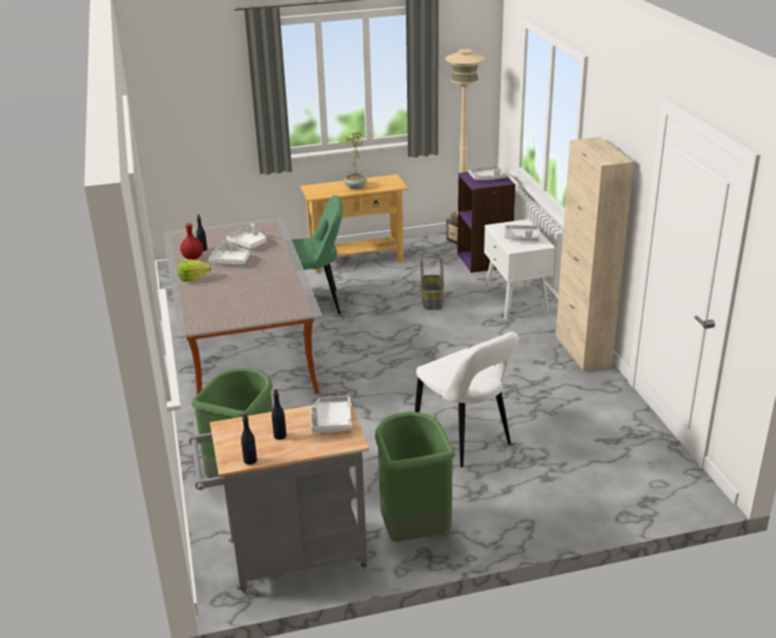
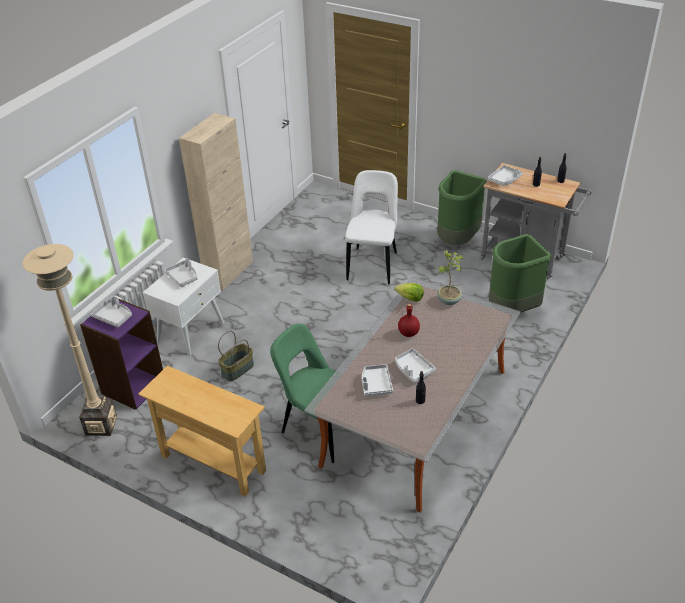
camera: 135 degrees left, 10 degrees up
(193, 257) = (437, 394): red bottle -> red bottle (408, 333)
(193, 278) = (461, 365): lettuce -> lettuce (410, 298)
(355, 187) = (201, 397): potted plant -> potted plant (449, 300)

